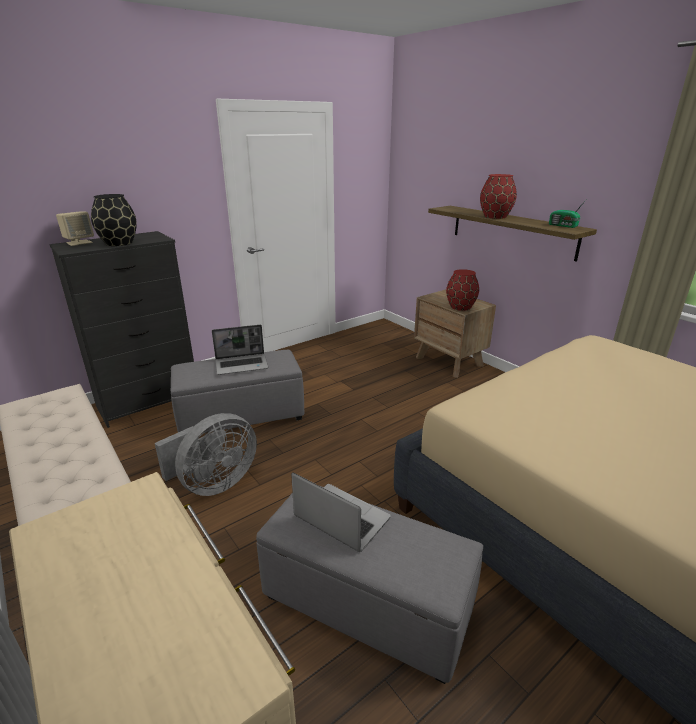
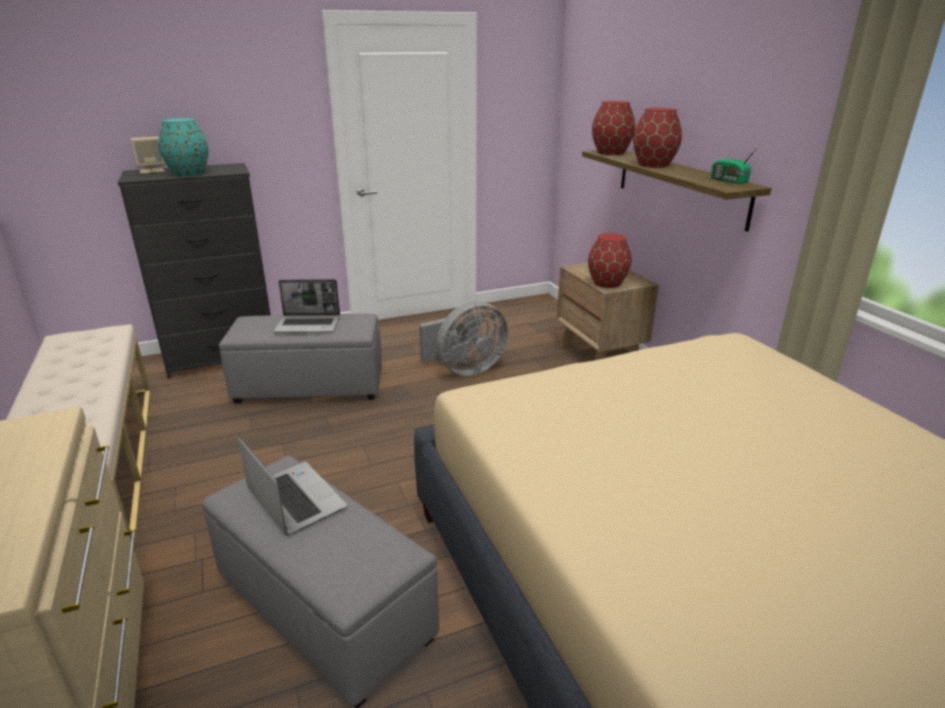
camera: 15 degrees right, 0 degrees up
(119, 243) = (188, 173): black vase -> turquoise vase
(214, 483) = (240, 453): grey fan -> grey fan (465, 369)
(452, 209) = (611, 153): none -> red vase

